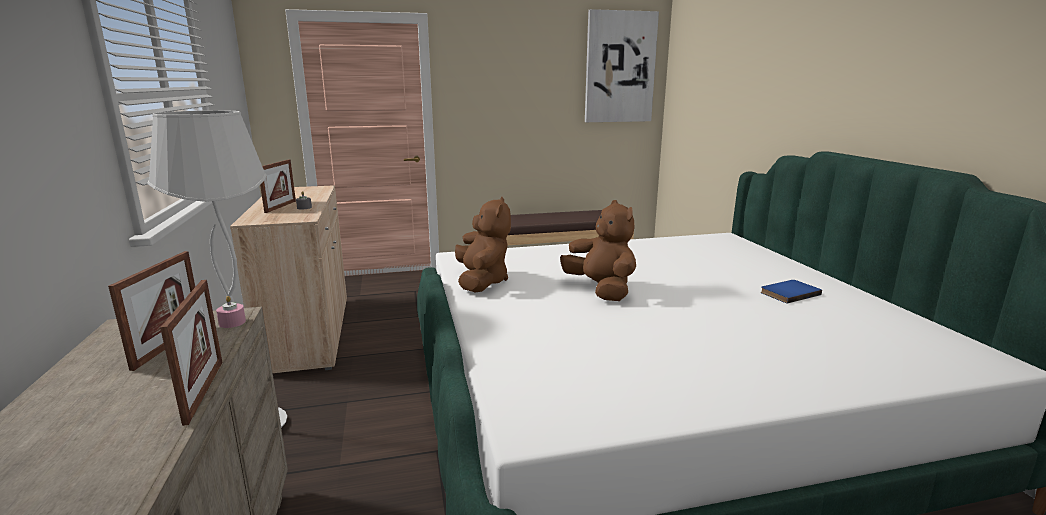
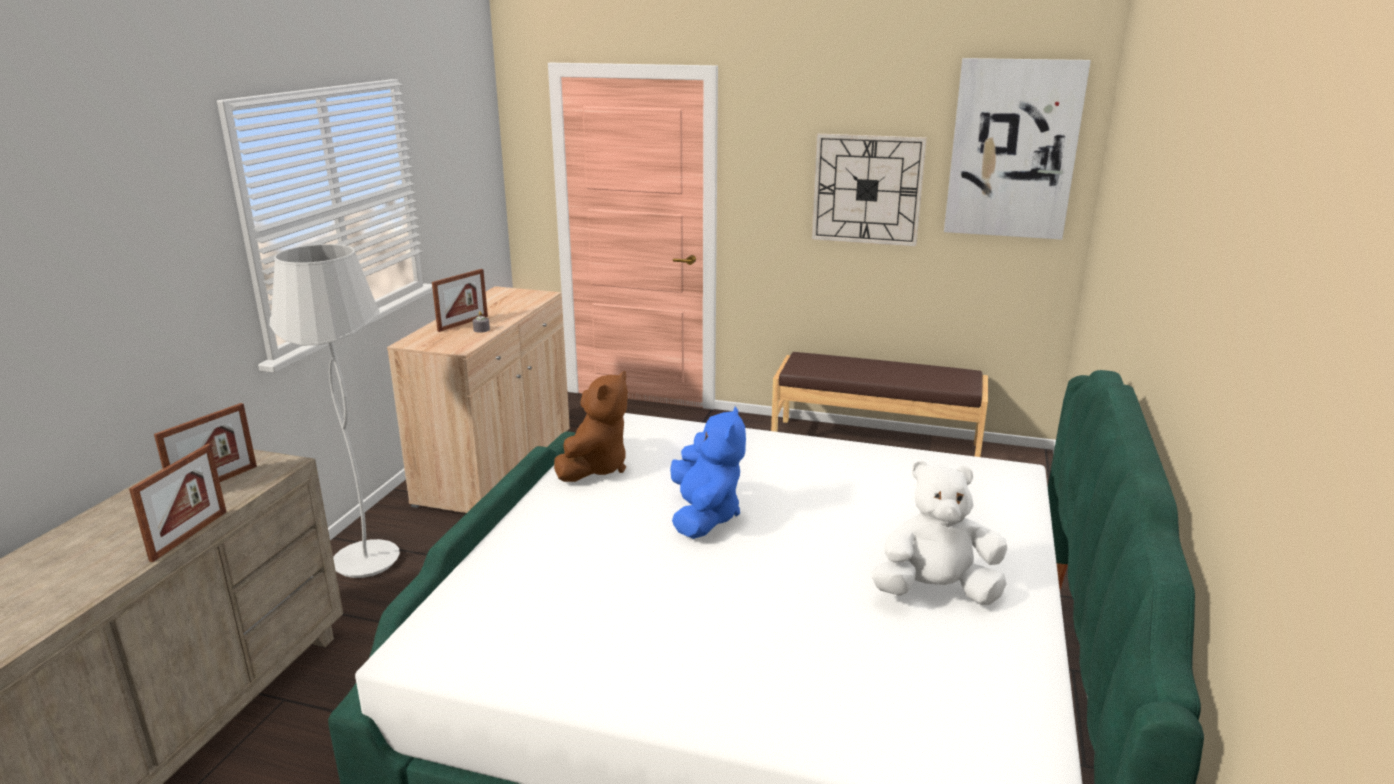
camera: 30 degrees right, 5 degrees up
(232, 322) = (275, 471): pink candle -> none
(536, 98) = (867, 189): none -> wall clock
(601, 290) = (704, 516): brown plush toy -> blue plush toy
(788, 293) = (936, 592): blue book -> white plush toy

